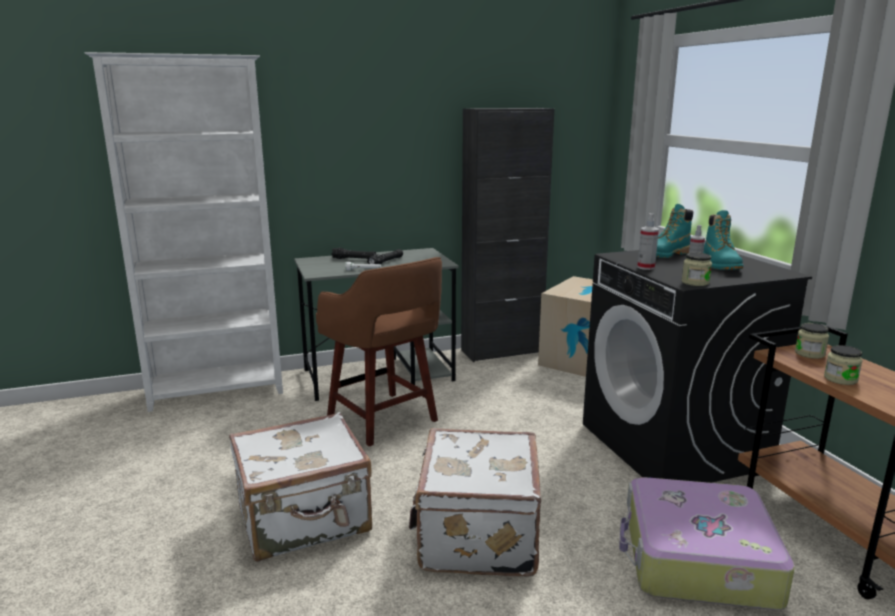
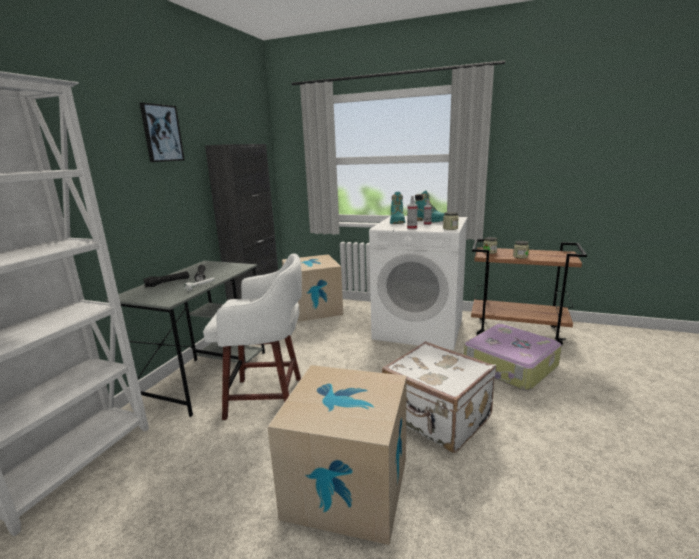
camera: 50 degrees left, 0 degrees up
(305, 520) = (347, 486): white suitcase -> cardboard box
(384, 420) = (268, 397): brown stool -> white stool
(400, 94) = (161, 133): none -> picture
(674, 446) = (419, 328): black washing machine -> white washing machine

